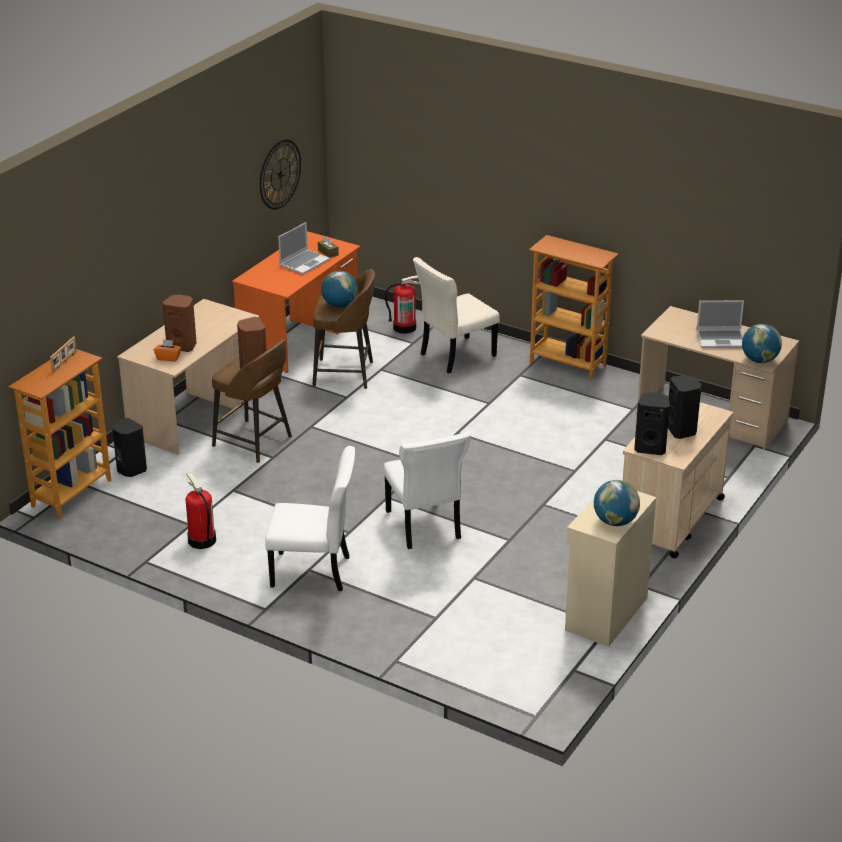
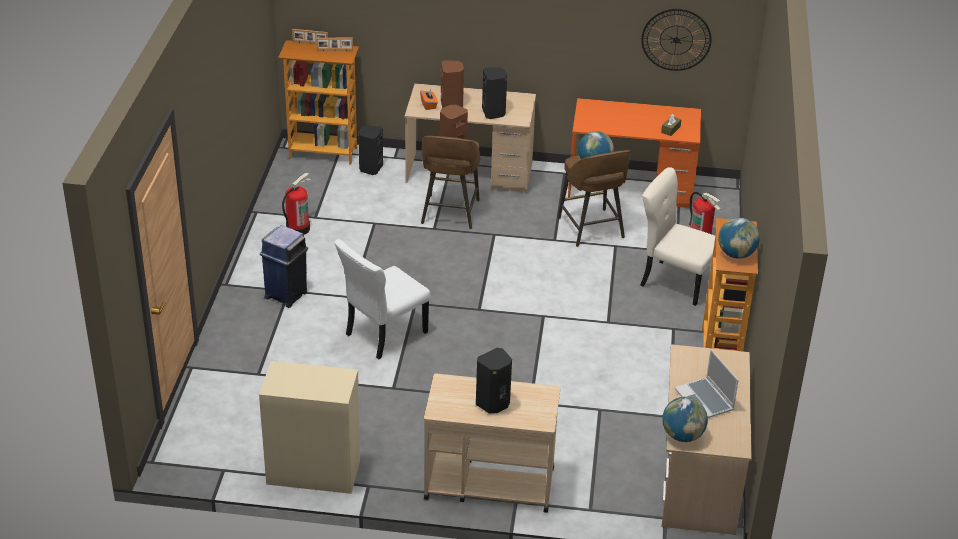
camera: 65 degrees right, 5 degrees up
(33, 373) = (310, 43): none -> picture frame
(304, 263) = (640, 123): laptop -> none
(314, 572) = (286, 294): white chair -> blue trash can
(615, 521) = (293, 386): globe -> globe (736, 254)
(650, 448) = (449, 389): black speaker -> black speaker (494, 113)

